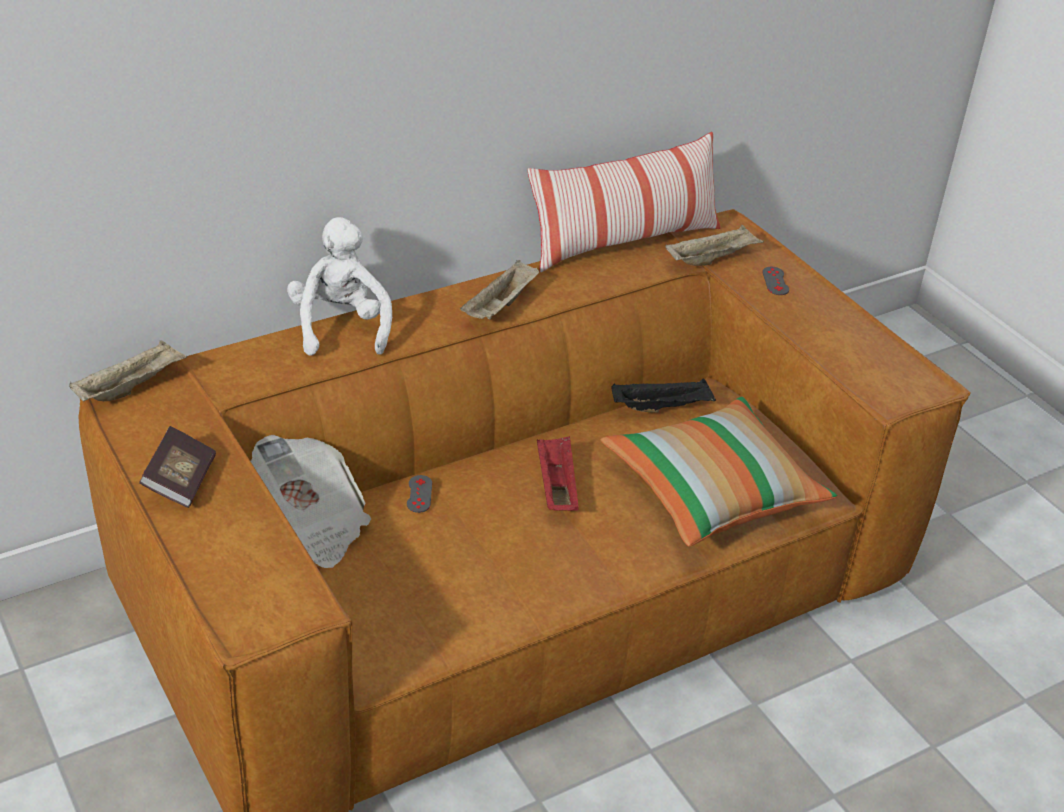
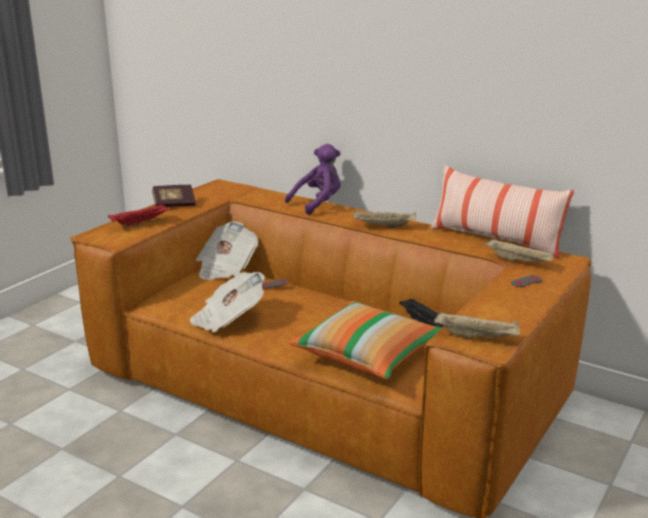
camera: 65 degrees right, 15 degrees down
(131, 387) = (226, 185): beige tray -> beige tray (477, 337)
(340, 327) = (318, 204): white plush toy -> purple plush toy
(503, 587) = (228, 319): none -> newspaper
(556, 487) = (317, 312): red tray -> red tray (141, 223)

